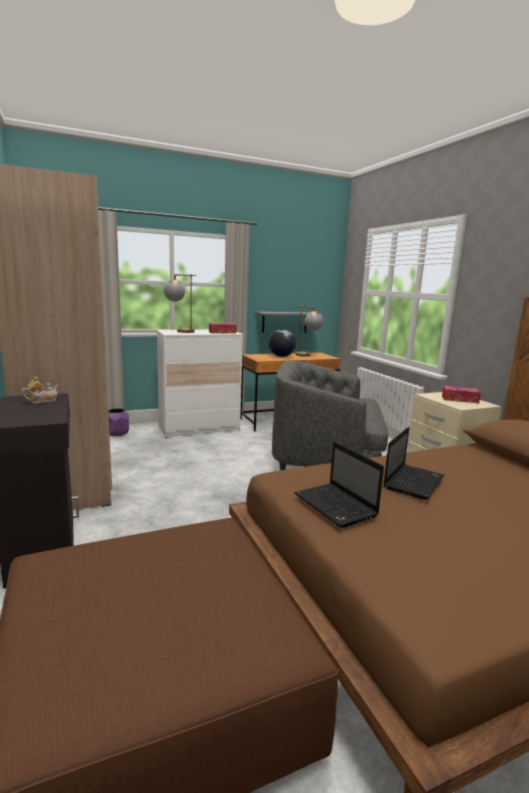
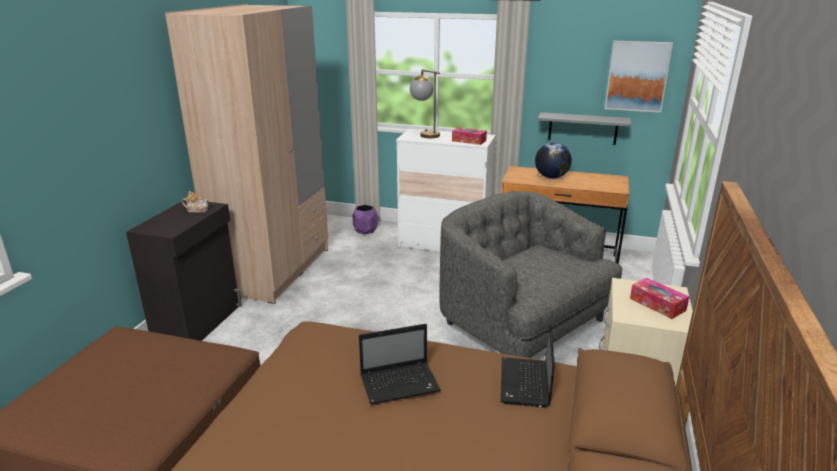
camera: 40 degrees right, 10 degrees up
(308, 356) = (591, 181): table lamp -> none
(315, 283) = (637, 76): none -> picture
(336, 506) = (292, 375): laptop -> laptop (525, 384)

